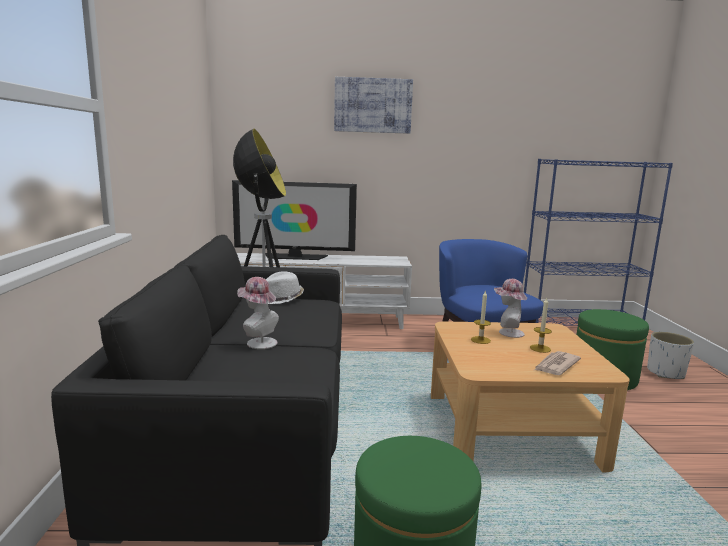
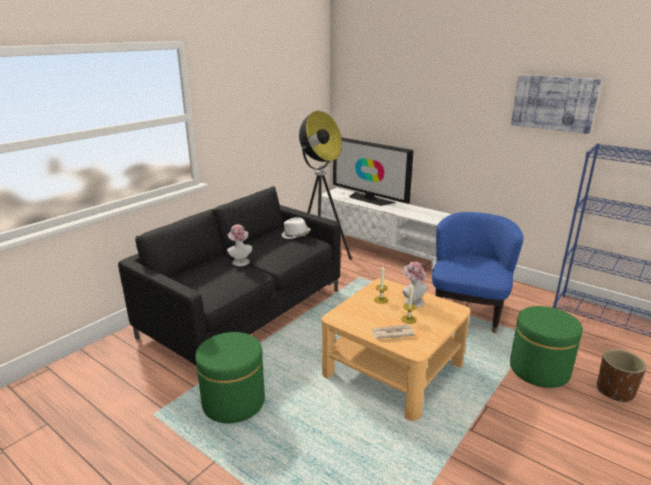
camera: 40 degrees right, 10 degrees up
(373, 105) = (441, 81): picture -> picture (553, 103)
(666, 373) = (615, 391): white planter -> brown planter

